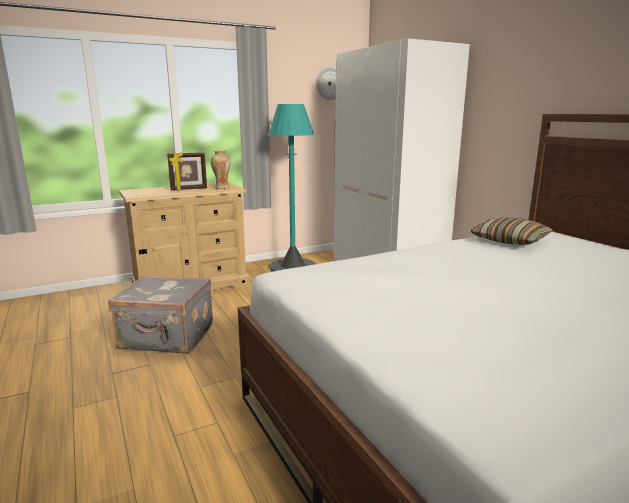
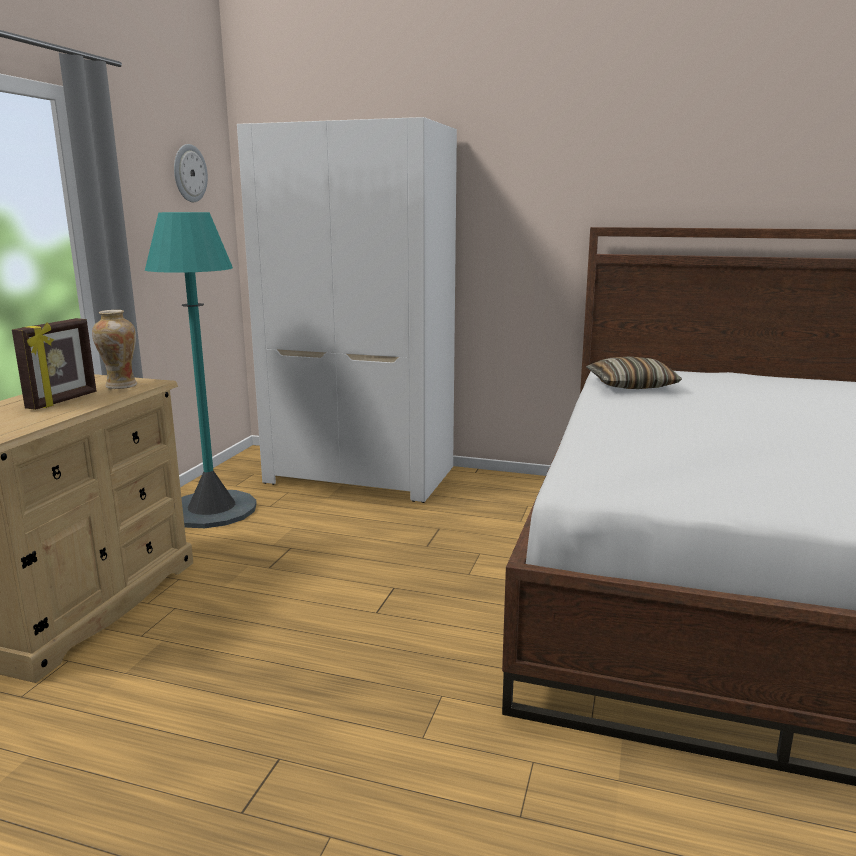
camera: 45 degrees left, 0 degrees up
(167, 338) = (222, 705): grey suitcase -> none

